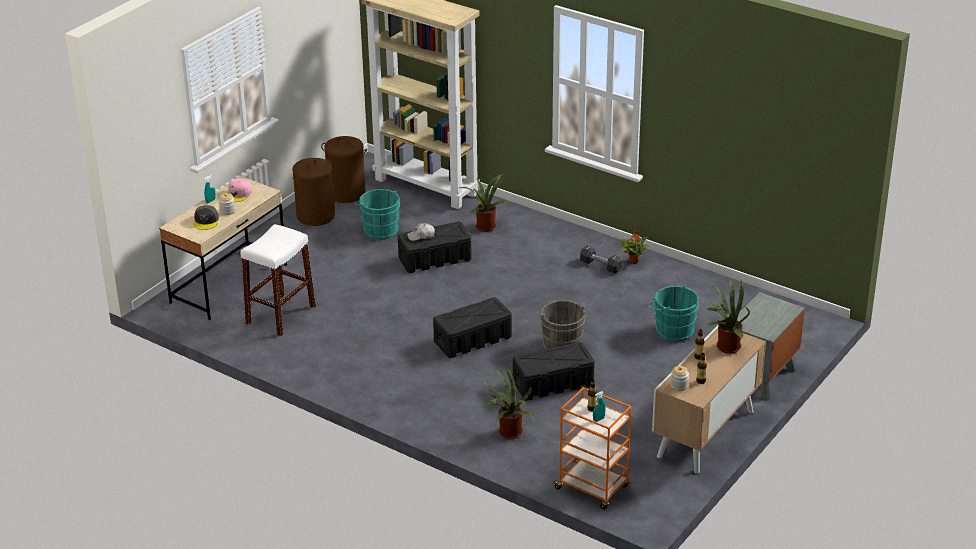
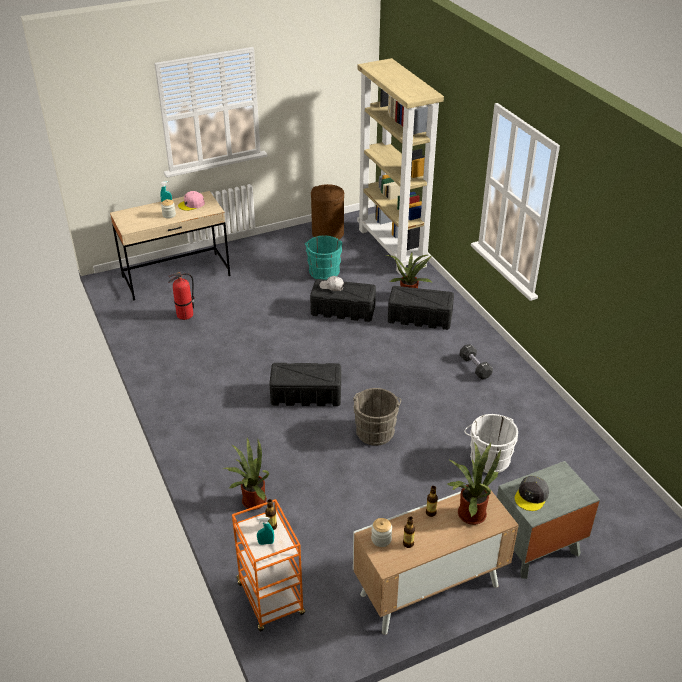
camera: 30 degrees right, 5 degrees up
(206, 221) = (146, 218): grey cap -> grey cap (531, 496)
(280, 315) = (185, 315): white stool -> fire extinguisher
(316, 216) = (289, 244): brown laundry basket -> none
(553, 383) = (335, 467): black storage box -> black storage box (420, 318)
(634, 260) = (509, 373): potted plant -> none
(672, 330) = (488, 458): turquoise bucket -> white bucket

